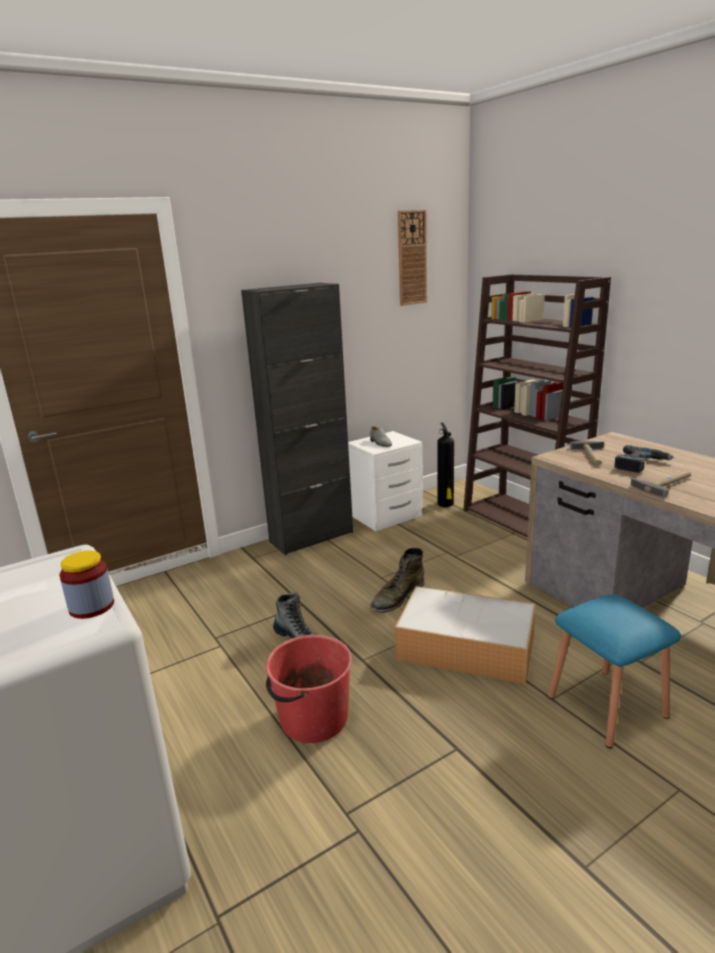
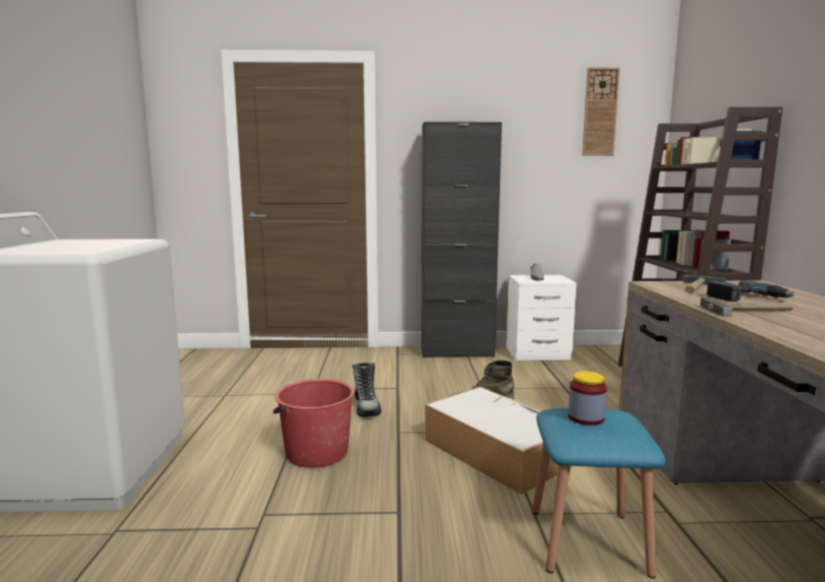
camera: 30 degrees right, 10 degrees down
(92, 607) = (98, 249): jar -> jar (586, 418)
(446, 504) = (605, 357): fire extinguisher -> none

